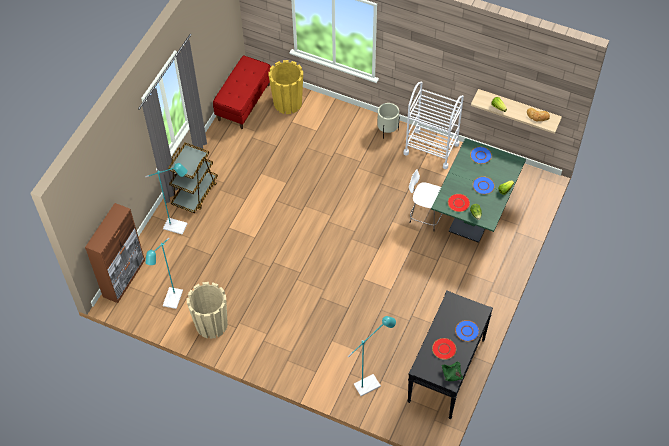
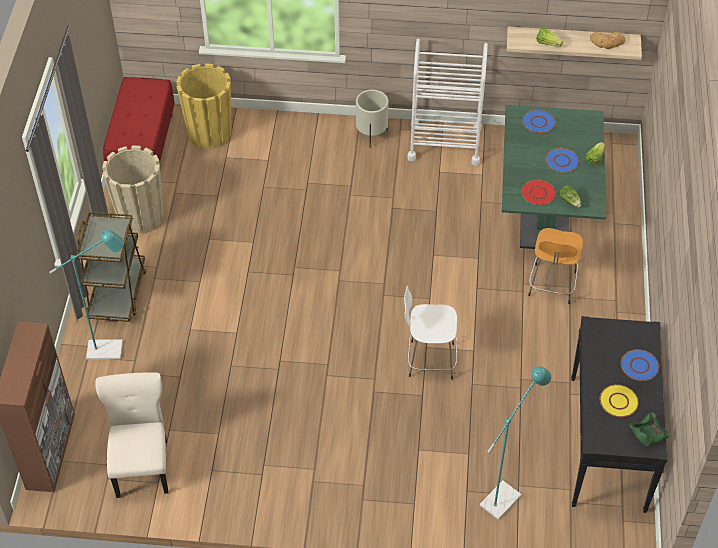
camera: 20 degrees left, 5 degrees down
(171, 302) = (142, 465): turquoise floor lamp -> beige chair
(211, 324) = (221, 480): beige planter -> beige planter (140, 216)
(425, 216) = (477, 236): white stool -> white stool (429, 360)
(444, 349) = (618, 401): red plate -> yellow plate
(457, 262) = (551, 285): none -> orange stool

